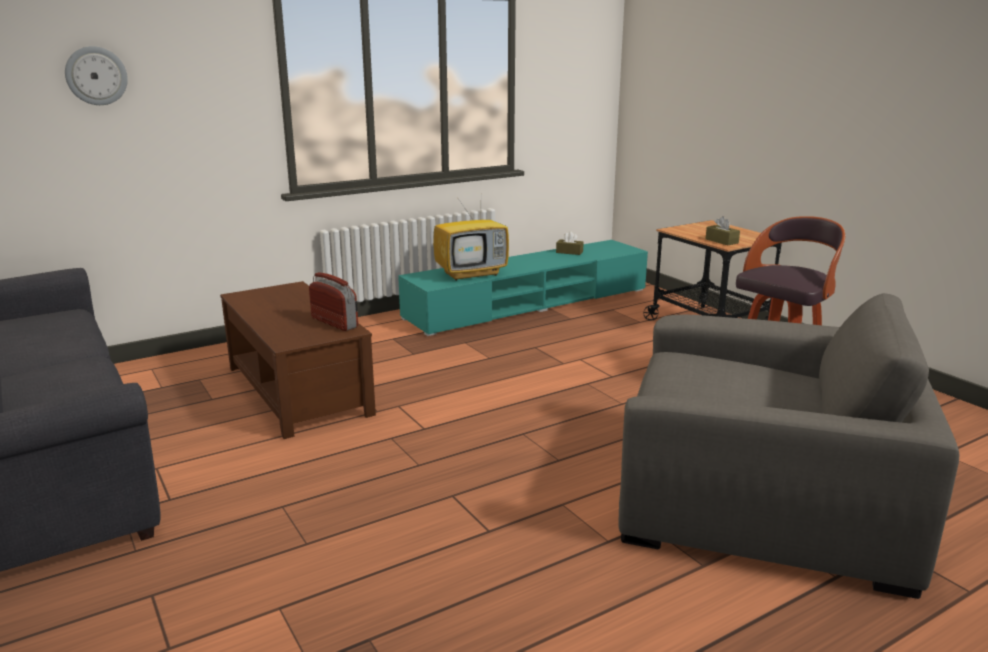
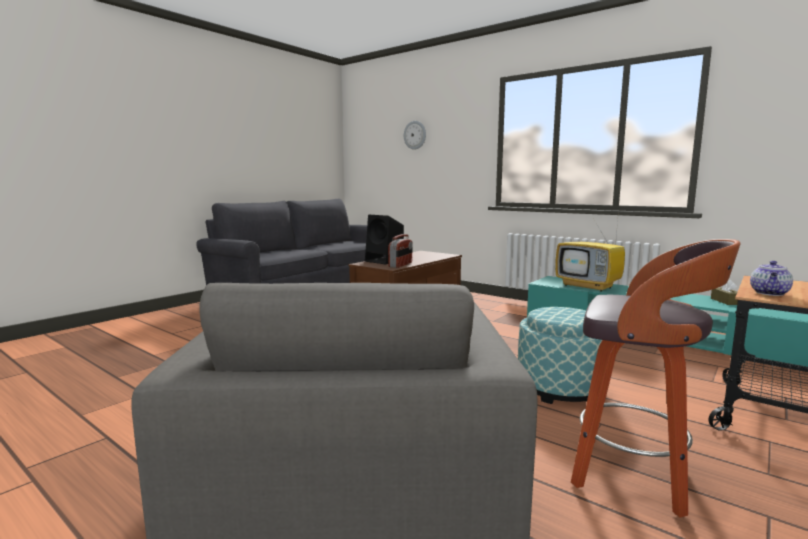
camera: 70 degrees right, 10 degrees down
(287, 327) = (385, 261): none -> black speaker
(628, 374) = (560, 388): none -> ottoman
(721, 241) = (769, 293): brown tissue box -> teapot

